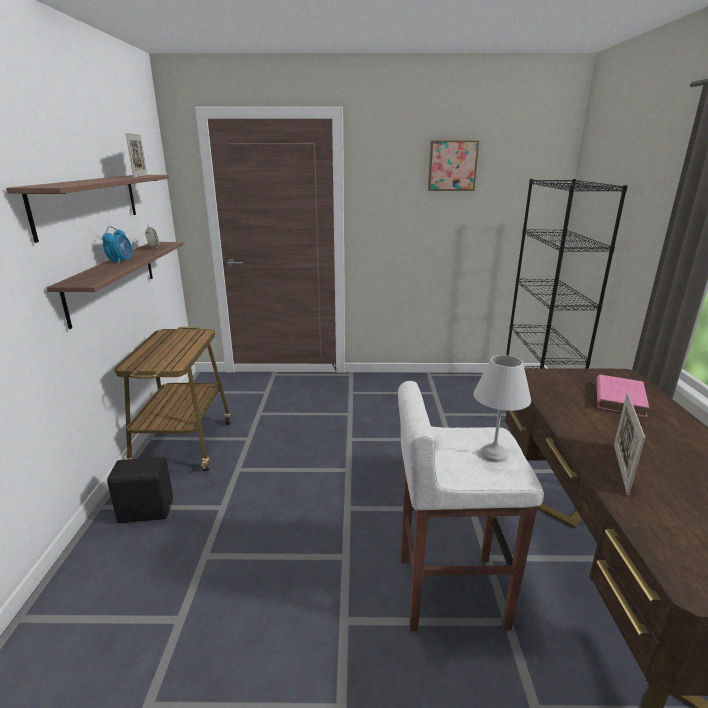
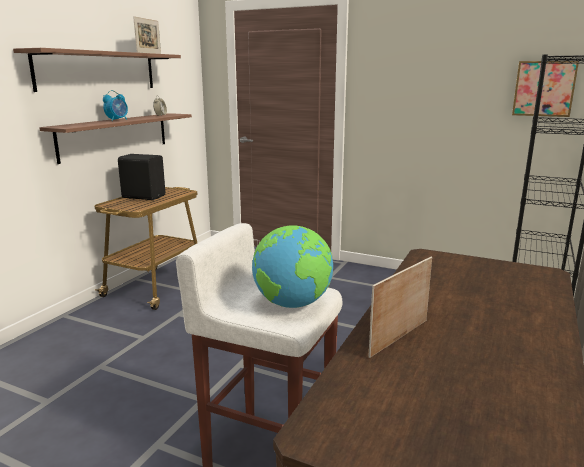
camera: 25 degrees right, 5 degrees down
(146, 510) = (89, 325): black speaker -> black speaker (144, 196)
(452, 165) = (458, 47): picture -> picture (544, 88)
(495, 454) = (293, 304): white table lamp -> globe
(619, 398) = (501, 289): pink book -> none

